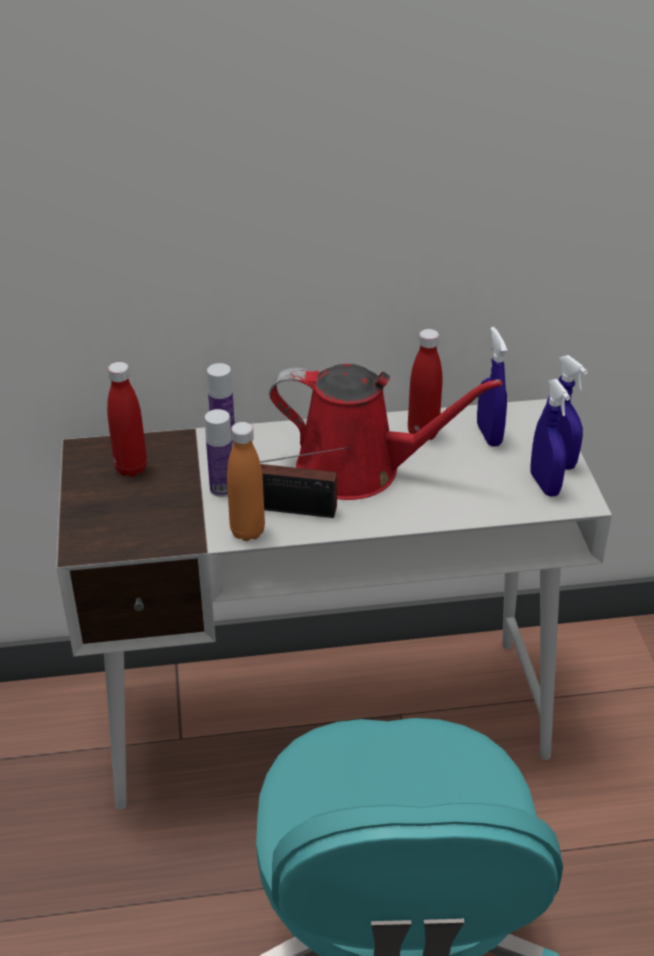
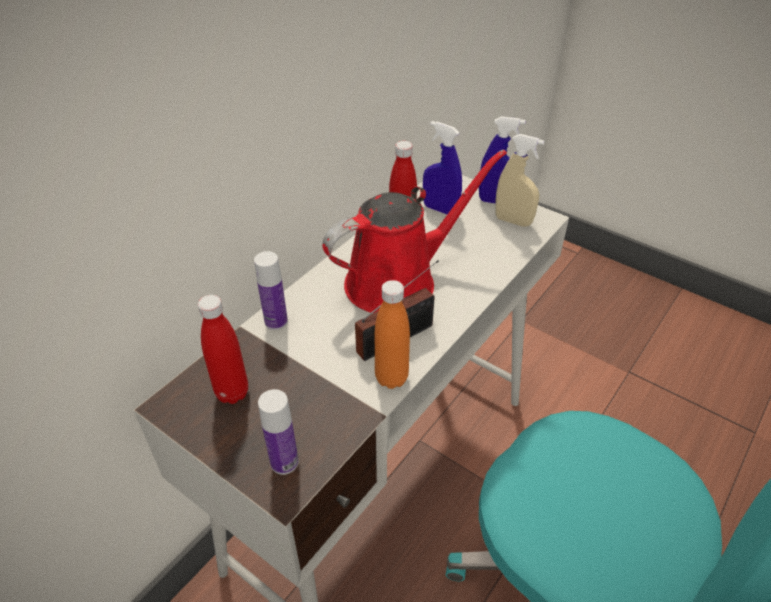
camera: 45 degrees left, 5 degrees up
(222, 489) = (327, 359): bottle -> bottle (284, 462)
(544, 484) = (513, 221): blue spray bottle -> beige spray bottle

